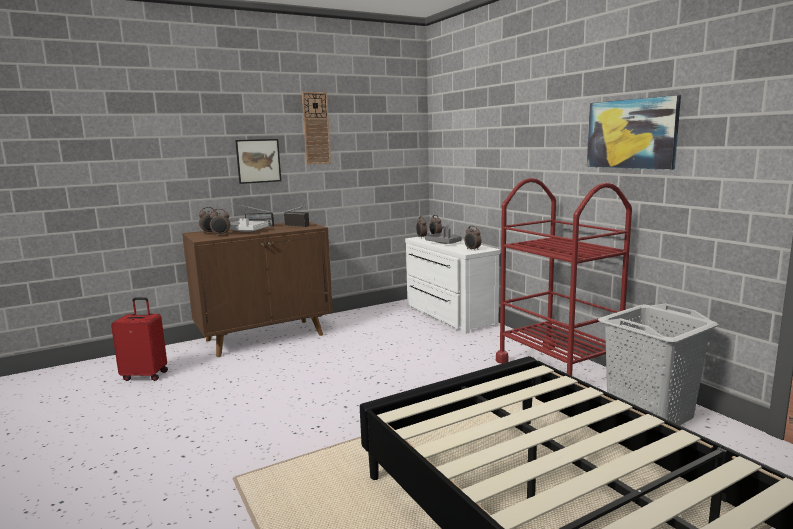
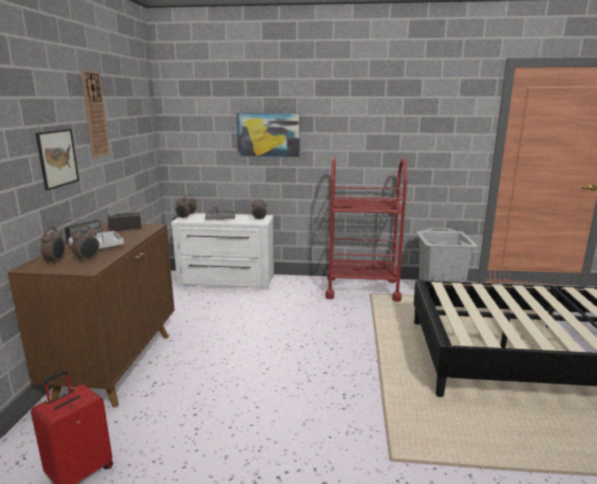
camera: 55 degrees left, 5 degrees up
(631, 134) = (393, 124): picture -> picture (268, 135)

